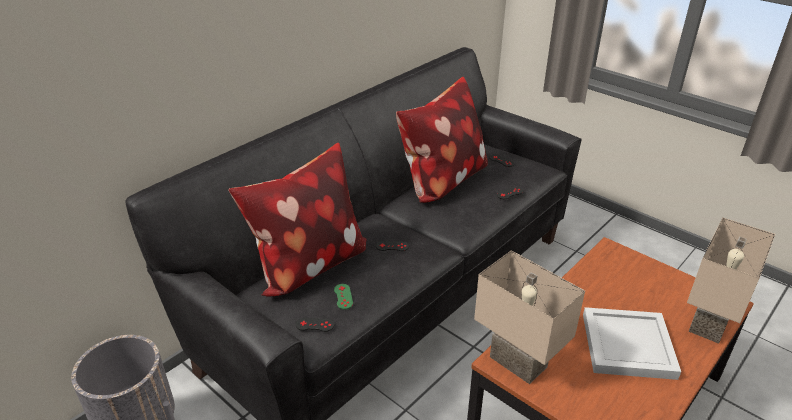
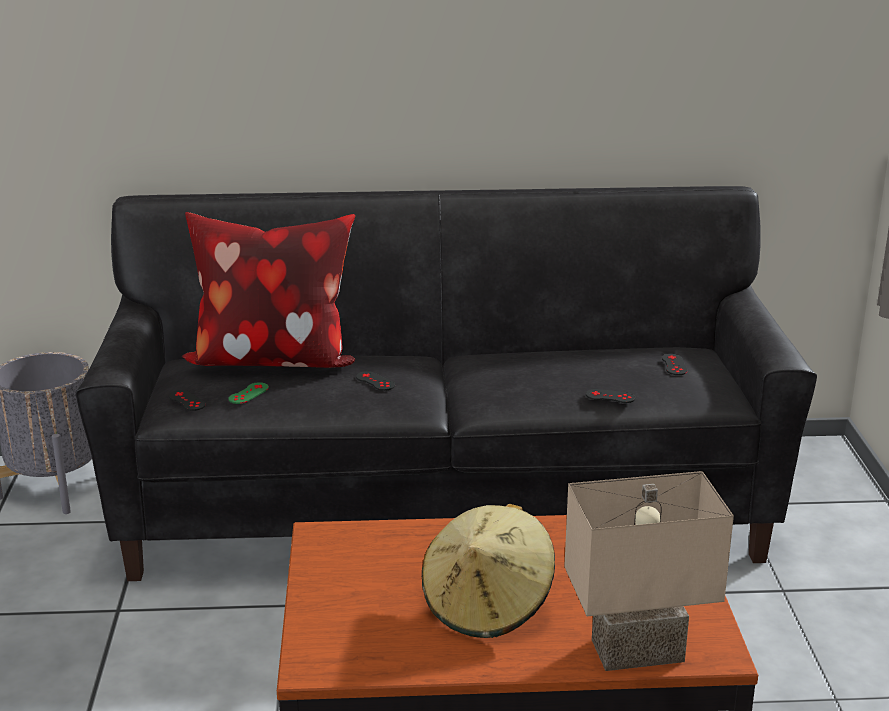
camera: 45 degrees right, 10 degrees down
(441, 181) = (558, 355): pillow -> none
(515, 363) = (334, 546): beige table lamp -> none
(629, 344) = (488, 605): white tray -> beige hat

